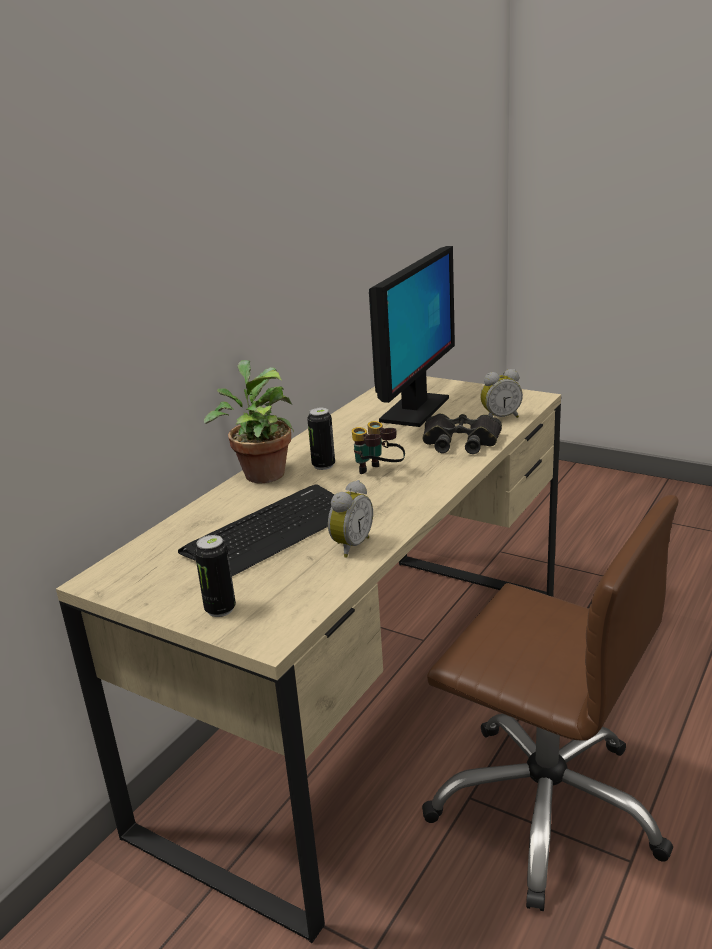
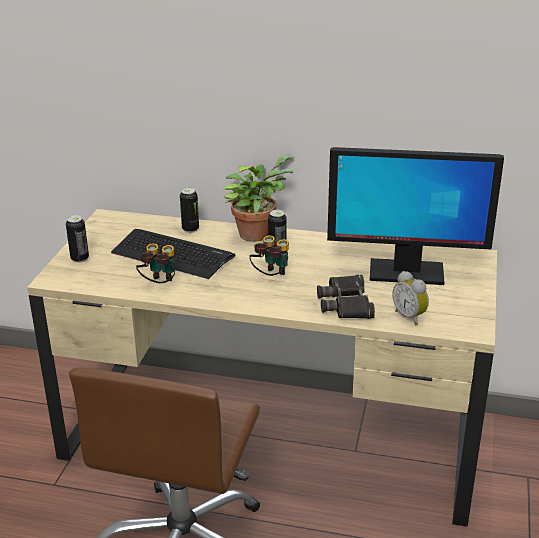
camera: 70 degrees right, 5 degrees up
(209, 514) = (190, 229): none -> can
(350, 546) = (159, 285): alarm clock -> binoculars

